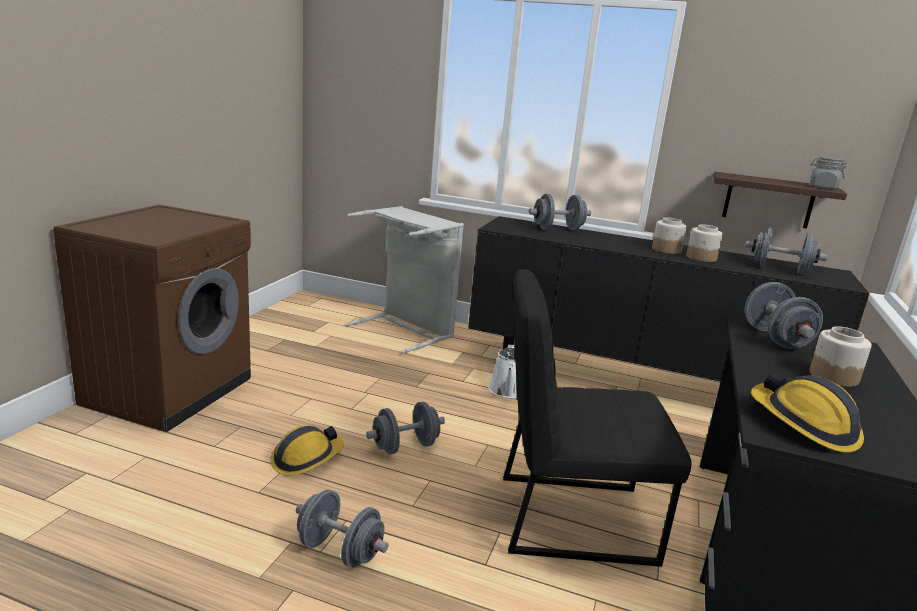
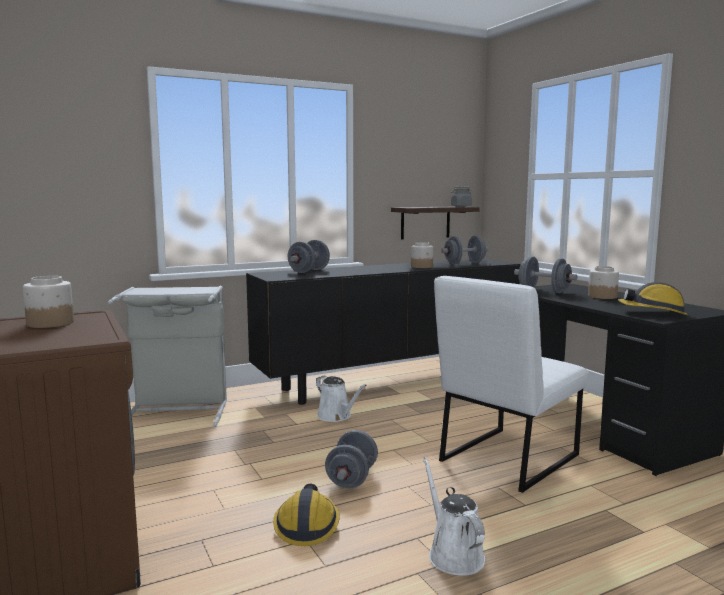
camera: 45 degrees left, 10 degrees down
(340, 551) = (453, 554): grey dumbbell -> white watering can
(569, 517) = (506, 458): black chair -> white chair
(665, 250) = (395, 267): jar -> jar (49, 323)

